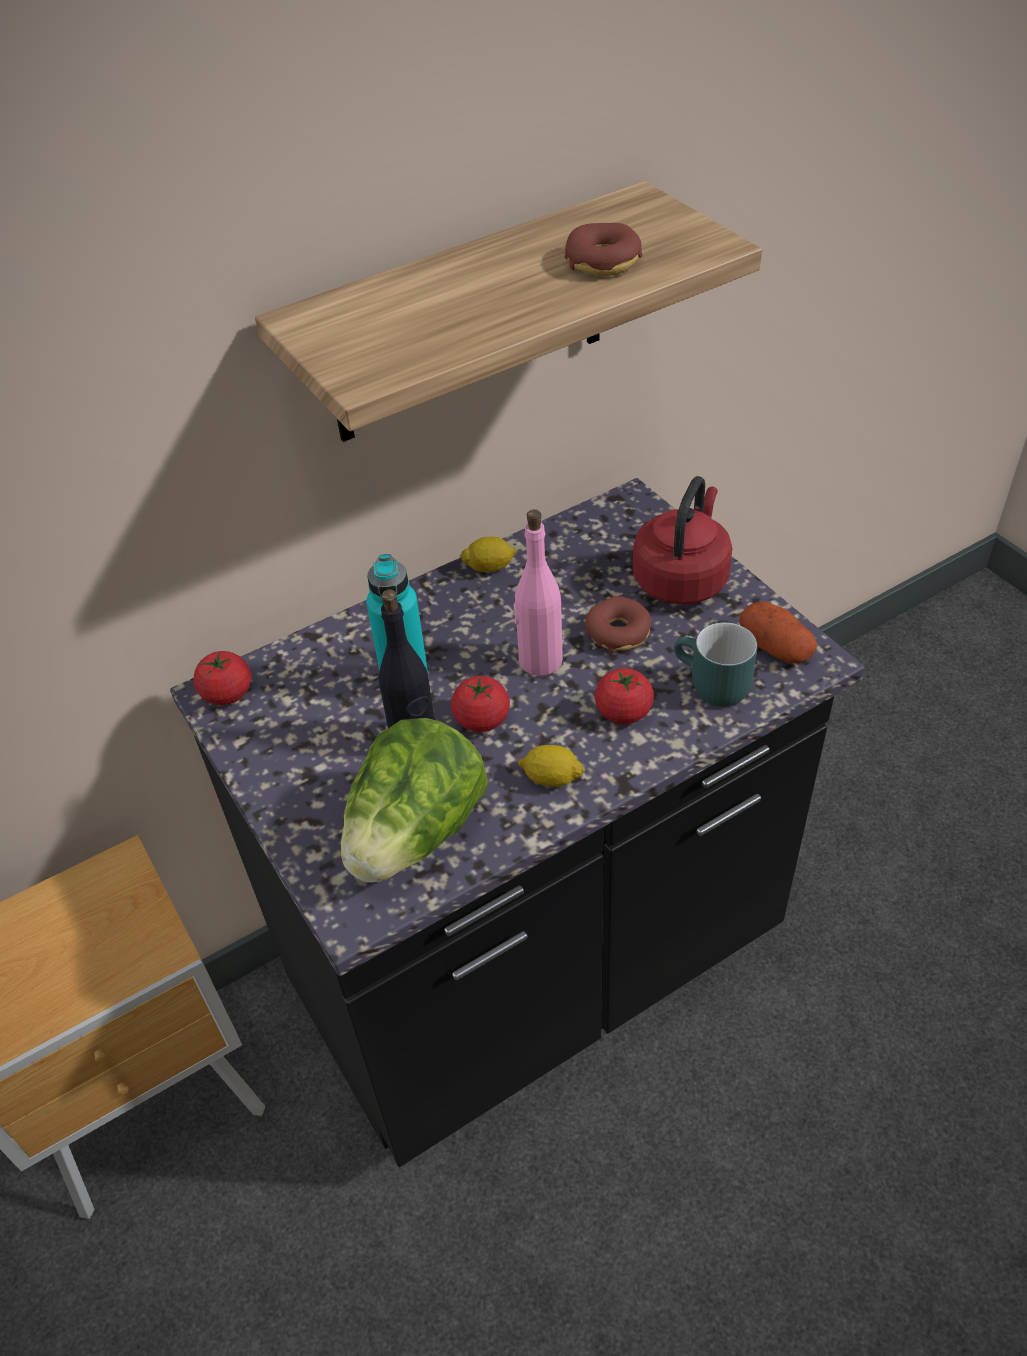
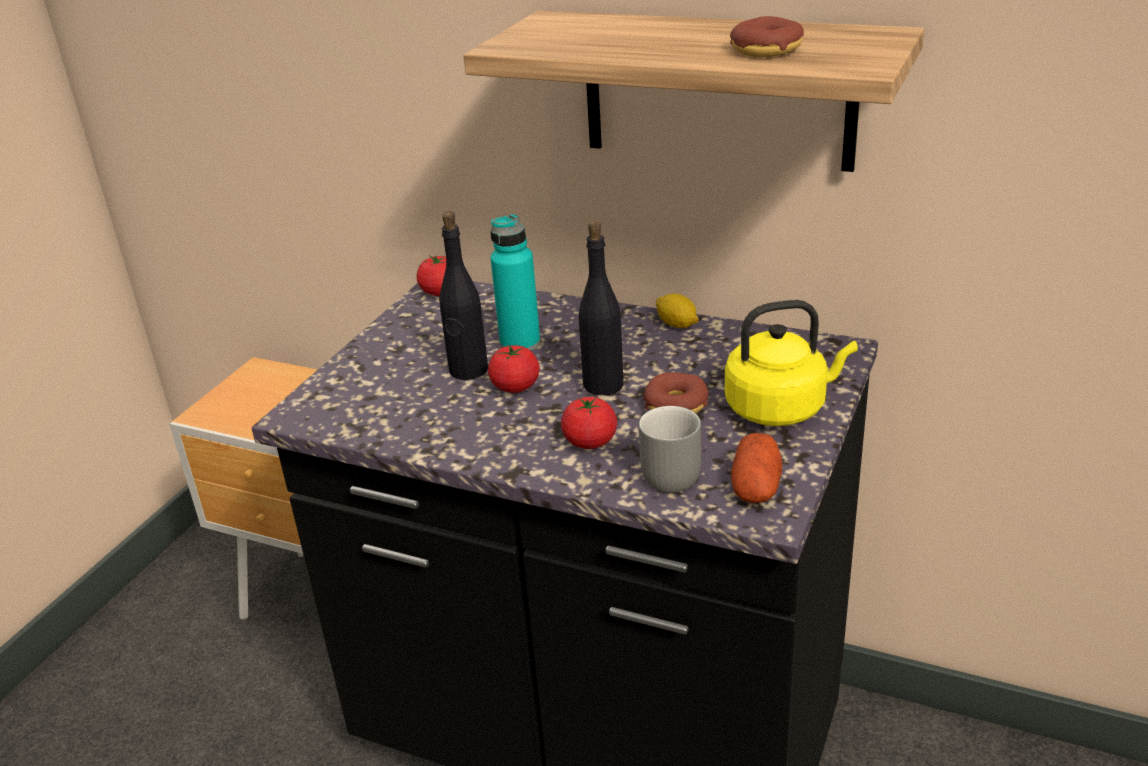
camera: 55 degrees right, 15 degrees down
(416, 834) = (383, 407): lettuce -> none
(539, 660) = (603, 384): pink bottle -> black bottle
(551, 778) = (487, 438): lemon -> none
(682, 578) = (780, 408): red kettle -> yellow kettle
(710, 687) = (666, 471): turquoise mug -> grey mug

